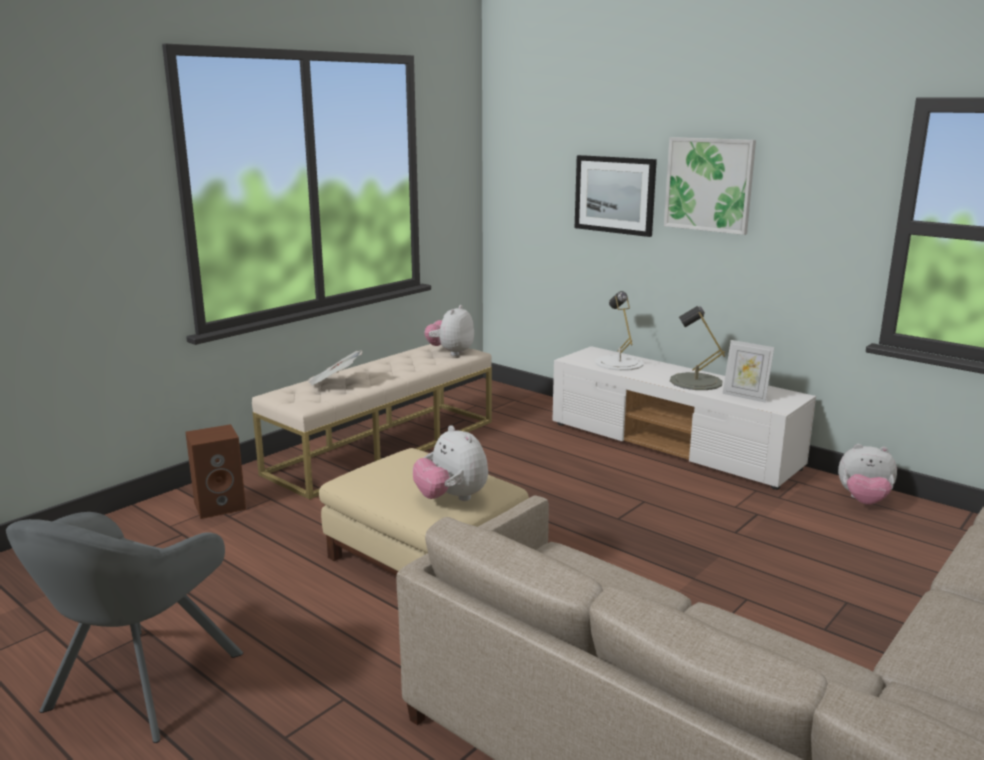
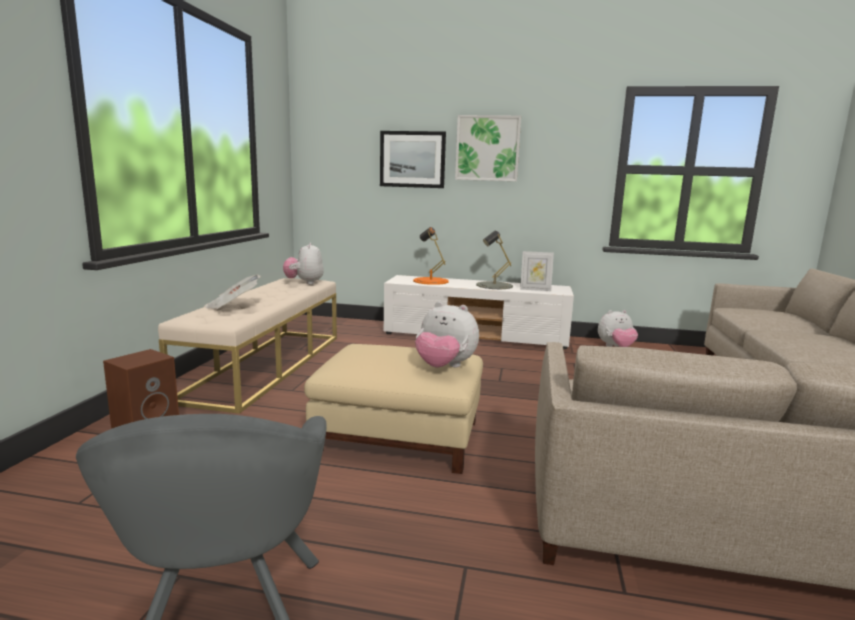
camera: 30 degrees left, 5 degrees down
(619, 363) = (430, 281): white table lamp -> orange table lamp

